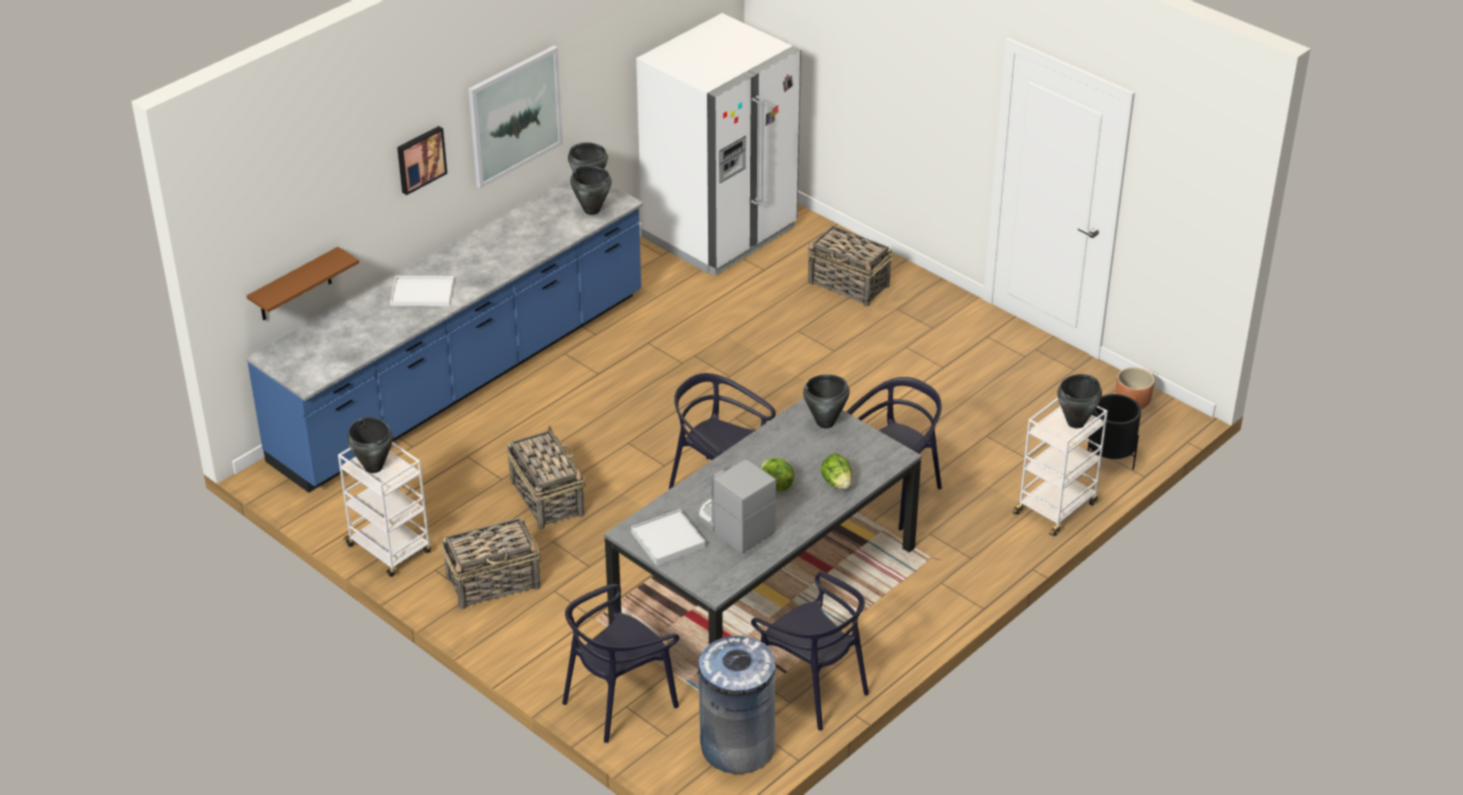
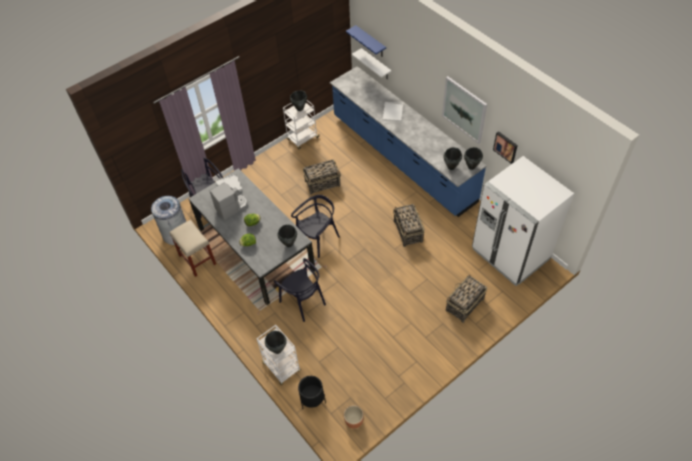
camera: 100 degrees right, 15 degrees up
(271, 245) = (370, 42): none -> blue shelf
(295, 285) = (376, 64): brown shelf -> white shelf
(420, 159) = (424, 78): picture -> picture (506, 146)
(494, 582) = (278, 167): basket -> basket (408, 232)
(812, 689) = (197, 259): black chair -> beige stool

